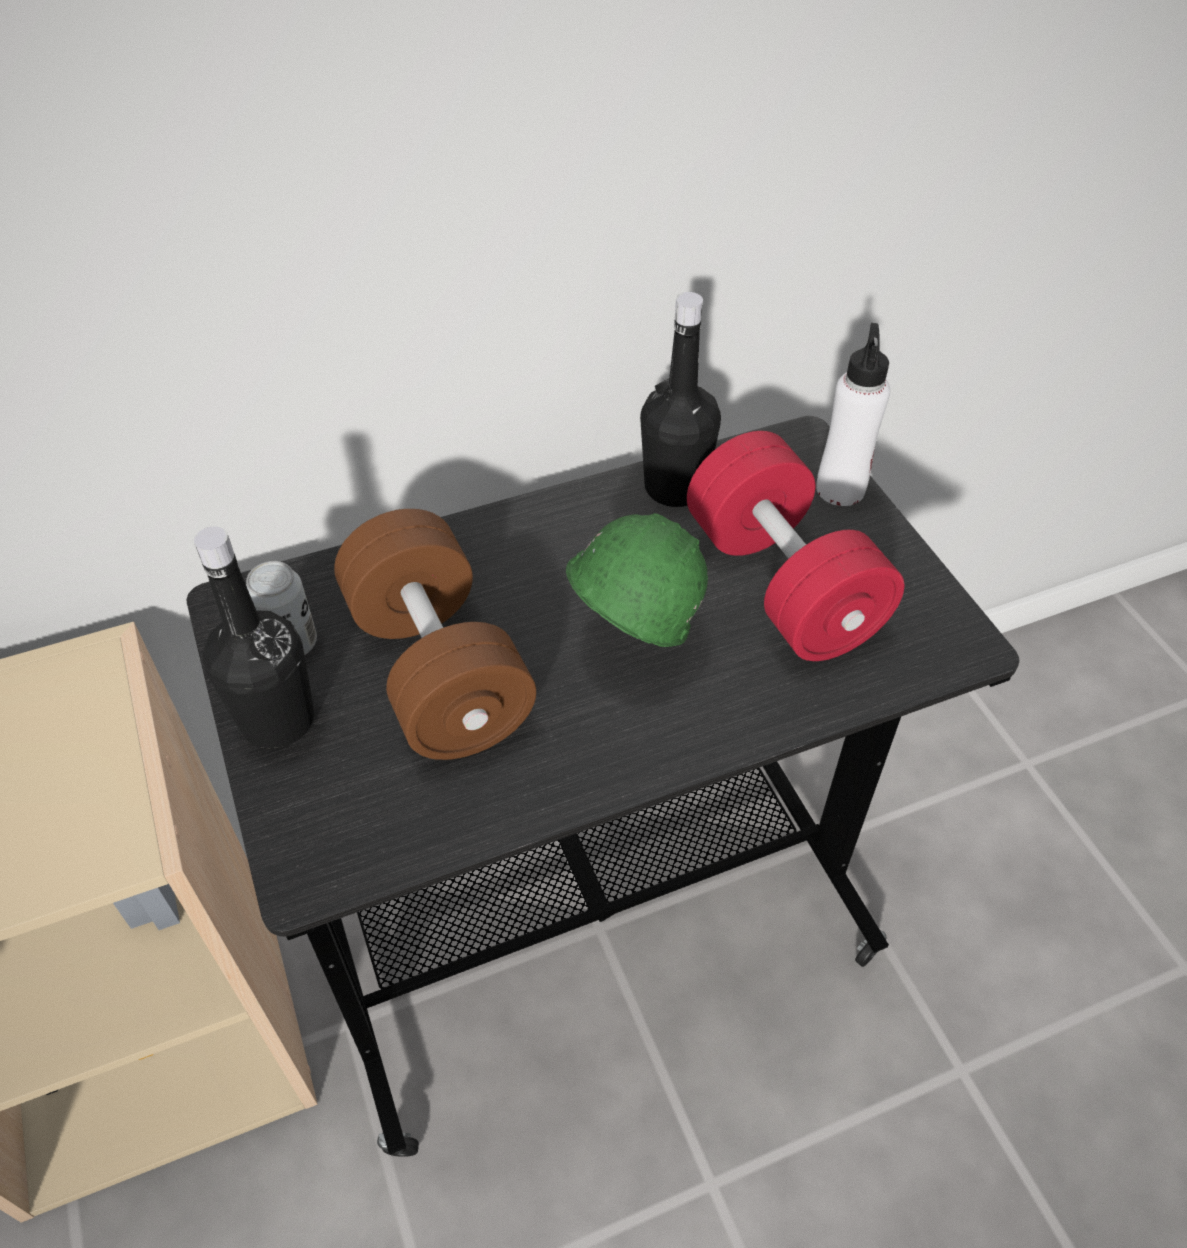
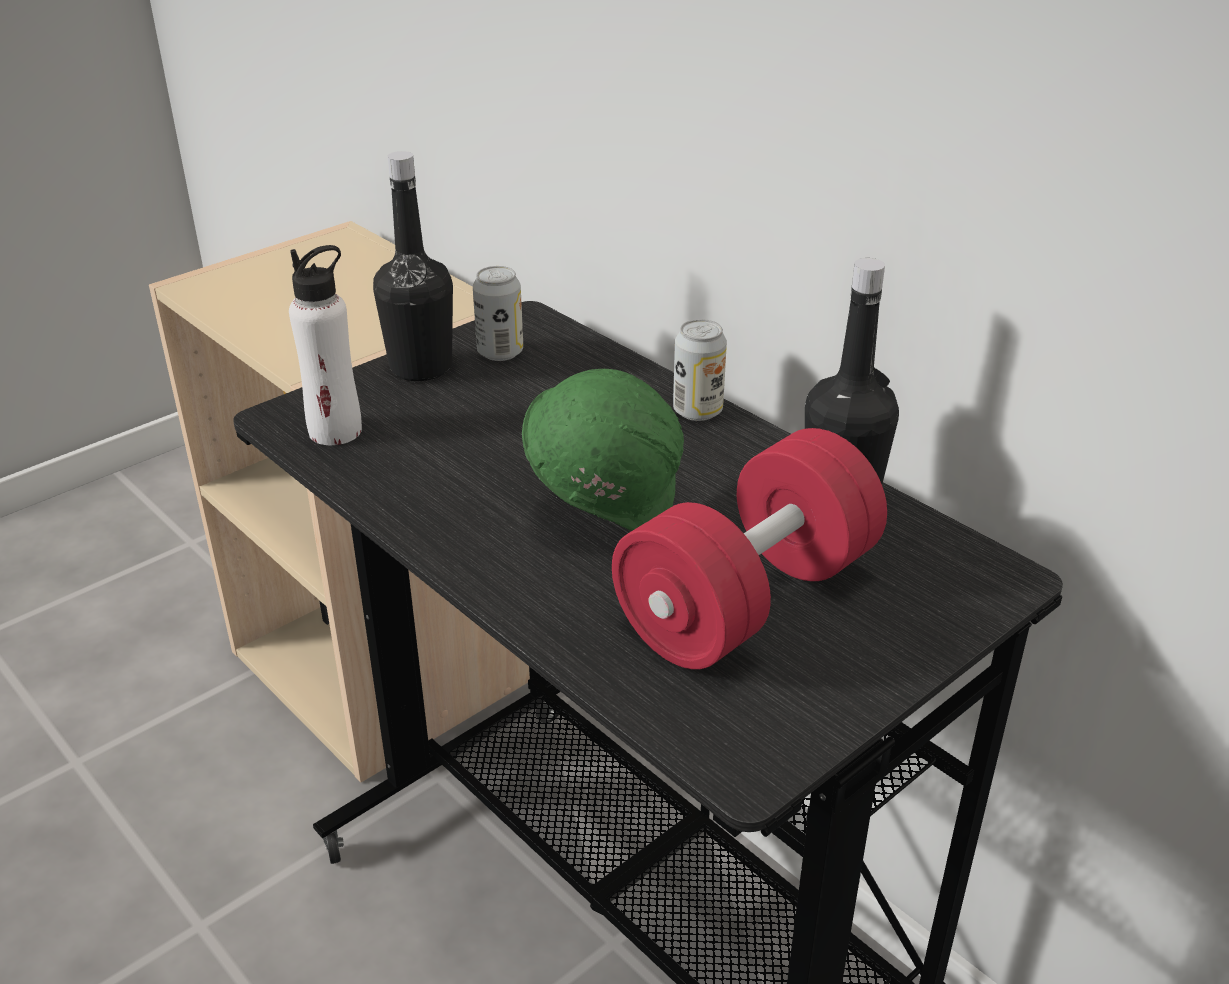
camera: 70 degrees right, 15 degrees down
(438, 670) = (508, 423): brown dumbbell -> none
(496, 528) = (697, 411): none -> can
(840, 489) = (942, 619): white bottle -> white bottle (335, 431)

